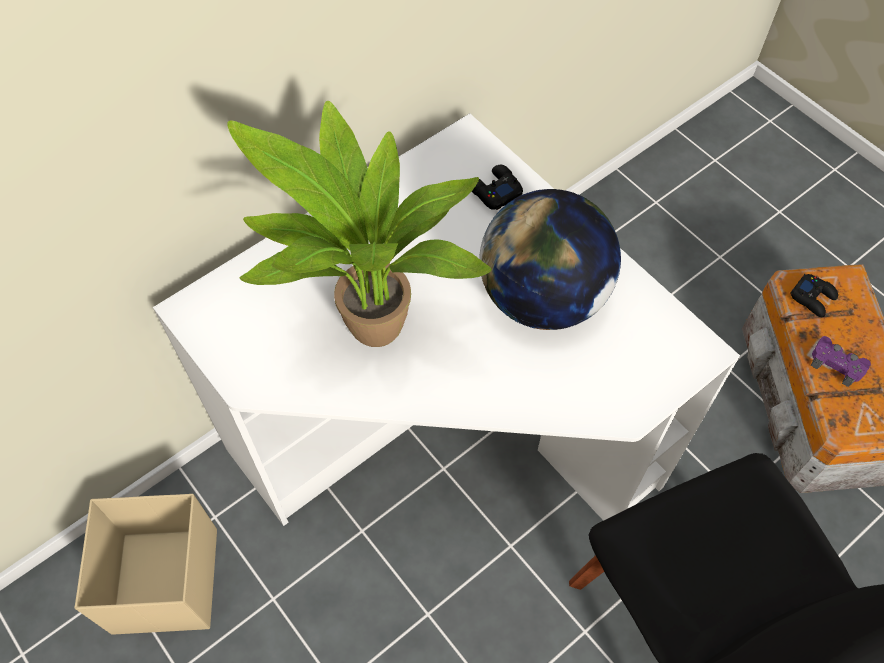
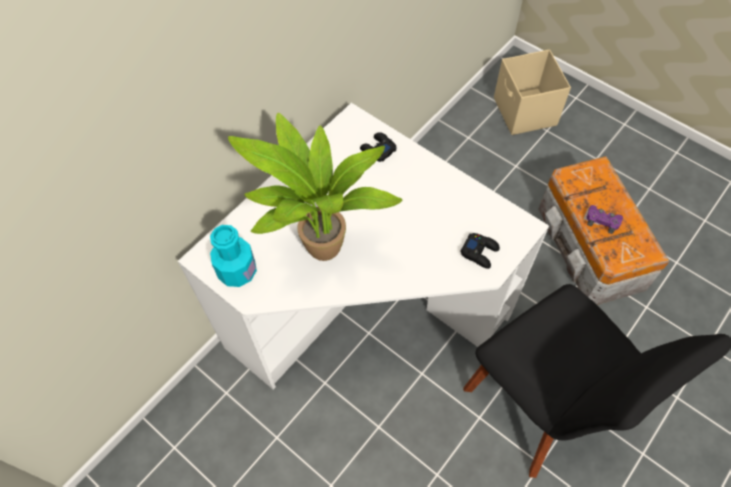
camera: 10 degrees left, 0 degrees up
(165, 583) = (203, 441): beige storage box -> beige storage box (524, 112)
(237, 339) = (237, 271): none -> turquoise bottle
(543, 297) = (423, 211): globe -> none
(813, 298) = (580, 182): black game controller -> black game controller (479, 252)

